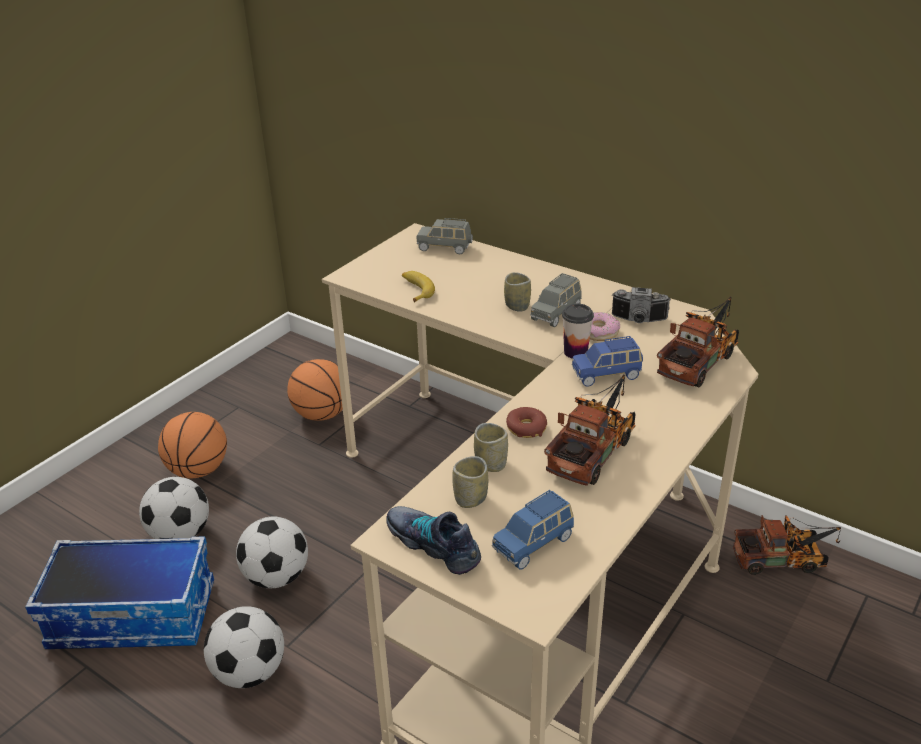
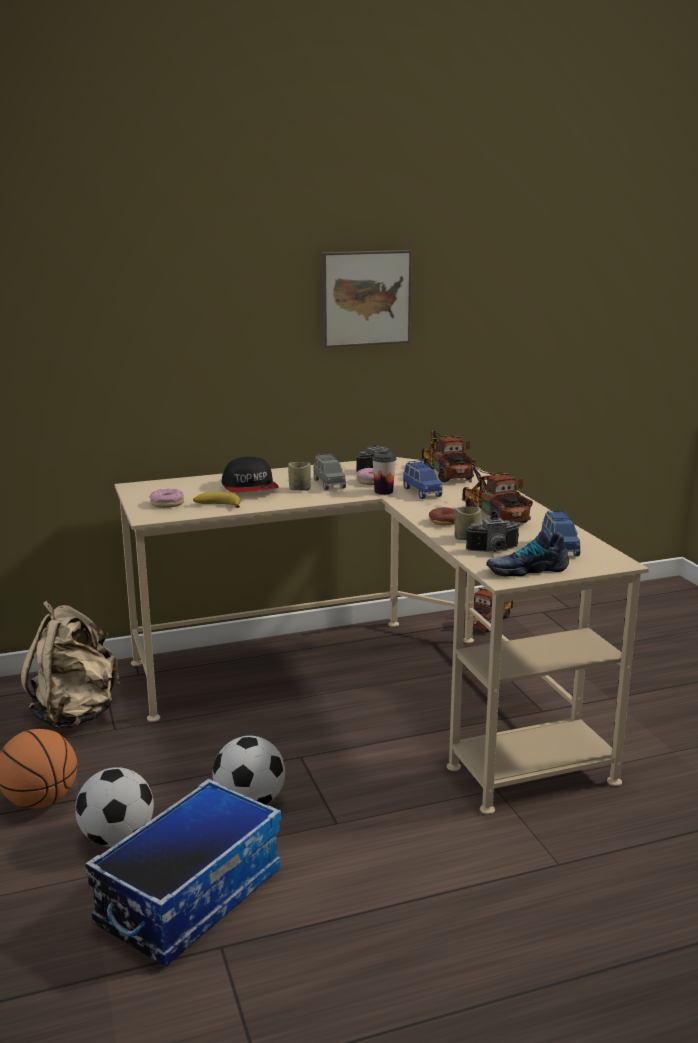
camera: 55 degrees left, 15 degrees down
(250, 672) = (343, 850): football -> none
(321, 414) = (76, 714): basketball -> beige backpack
(392, 267) = (167, 503): none -> donut
(445, 247) = (175, 485): grey toy car -> none
(470, 498) = (494, 551): cup -> camera
(486, 281) = (250, 488): none -> cap
(607, 375) = (421, 492): blue toy car -> blue toy car turned 45 degrees counterclockwise
(699, 91) = (364, 297): none -> picture

